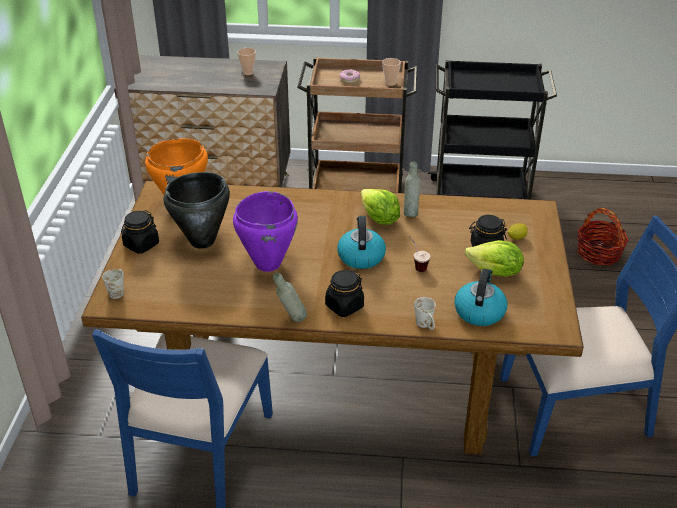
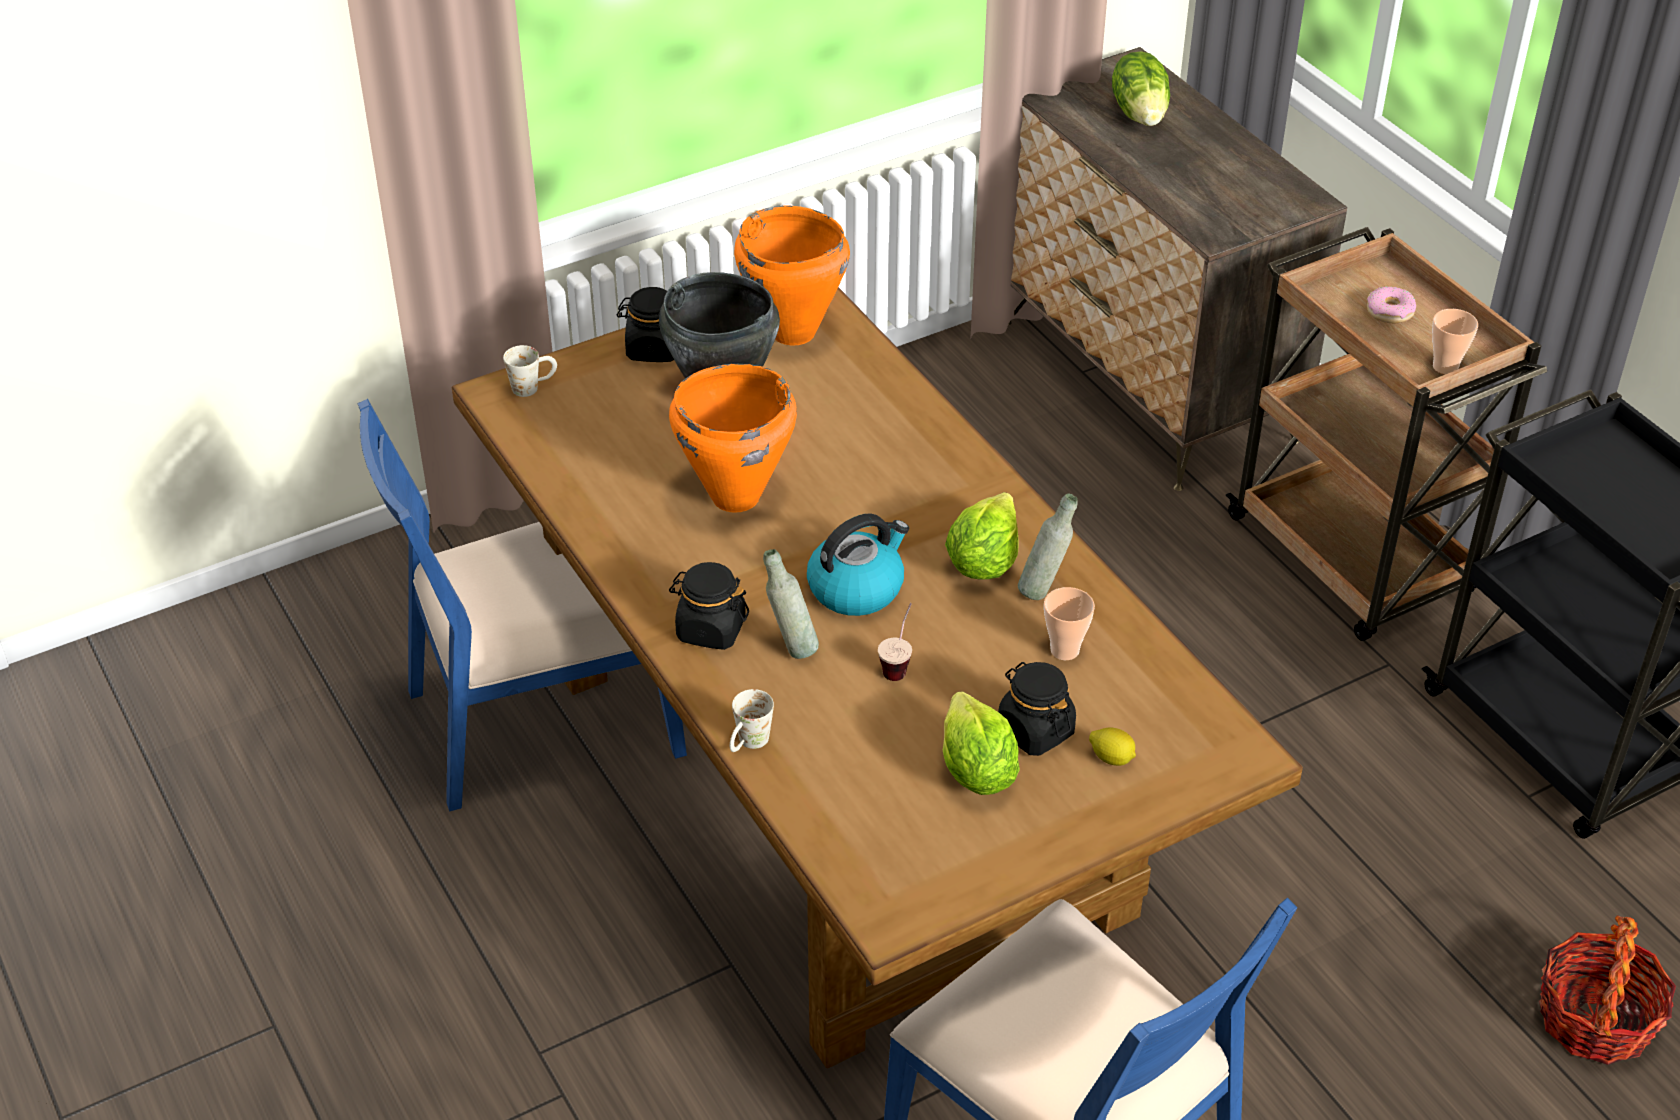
camera: 55 degrees right, 5 degrees up
(174, 71) = (1141, 113): none -> lettuce
(248, 73) = (1242, 188): cup -> cup (1064, 650)
(267, 264) = (734, 496): purple cooking pot -> orange cooking pot
(291, 320) = (625, 588): grey bottle -> grey bottle (791, 647)
(479, 311) = (846, 794): kettle -> none

